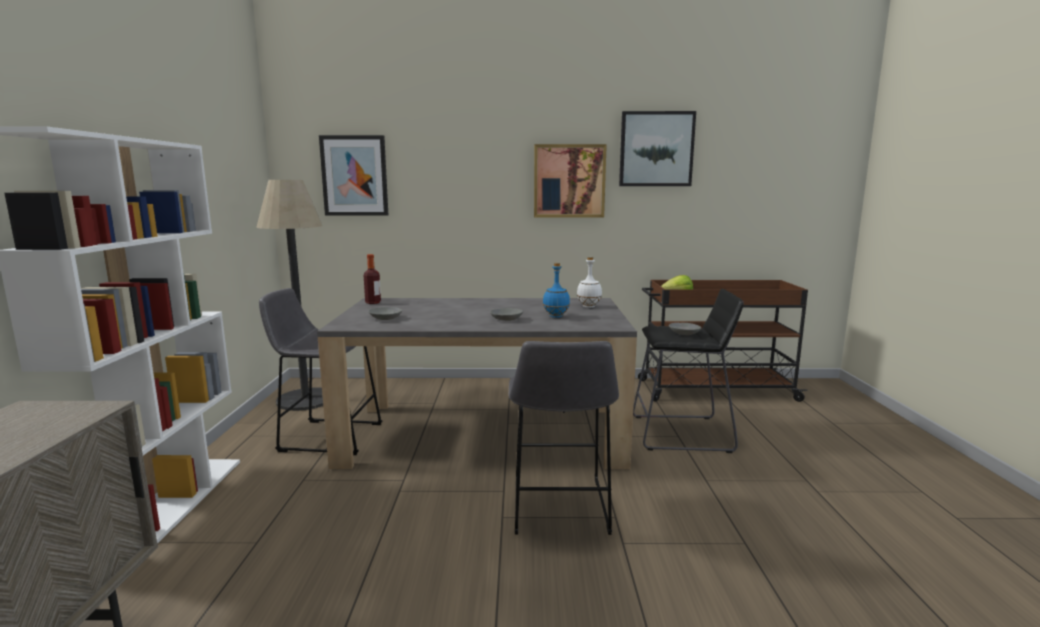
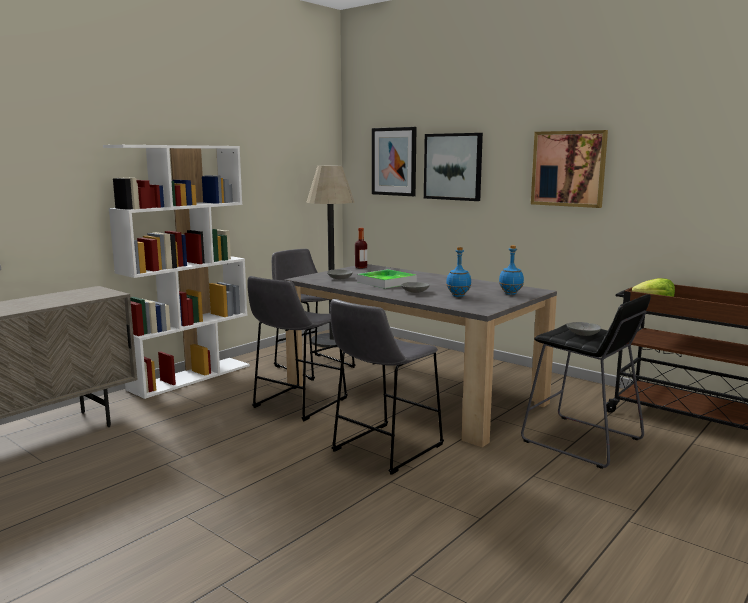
camera: 40 degrees right, 0 degrees up
(383, 492) = (296, 404): none -> grey stool
(449, 314) = (386, 282): none -> tray
(589, 306) = (511, 294): white bottle -> blue bottle
(656, 149) = (664, 134): picture -> picture (453, 166)

